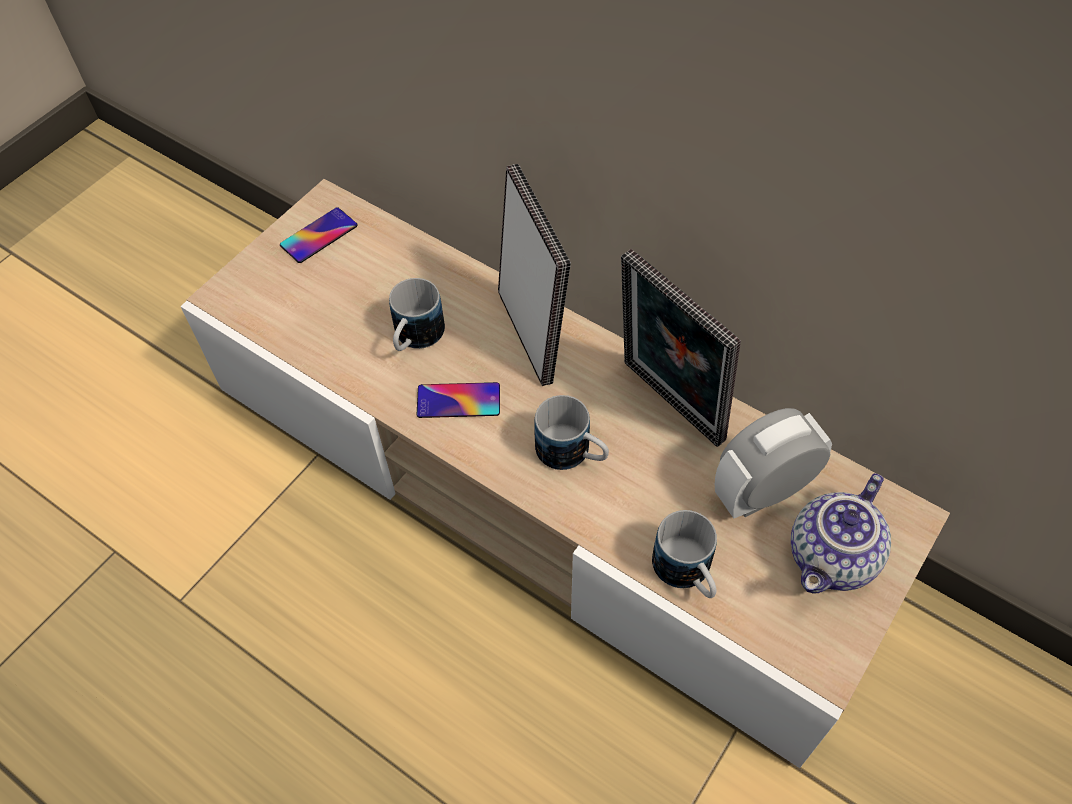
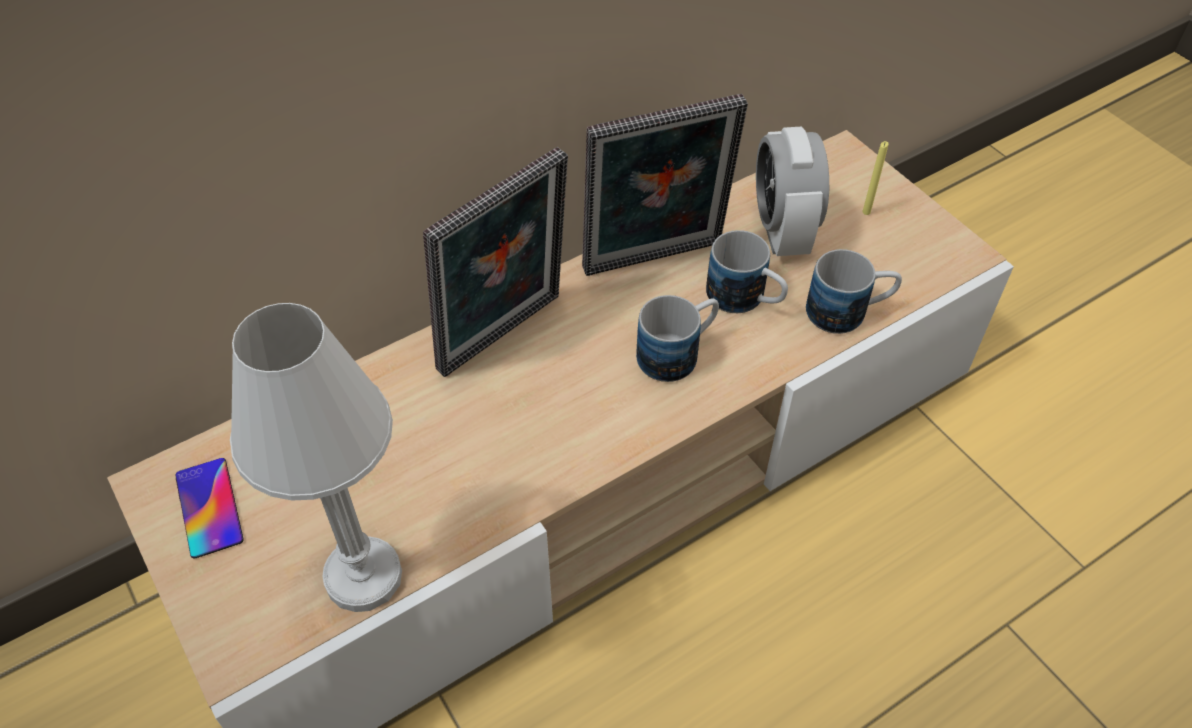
camera: 70 degrees left, 5 degrees down
(295, 335) = (363, 577): none -> white table lamp
(415, 339) = (447, 447): mug -> mug (745, 300)
(458, 401) = (560, 430): phone -> none
(532, 334) = (505, 337): picture frame -> picture frame turned 135 degrees clockwise
(833, 559) = (866, 212): teapot -> yellow candle

